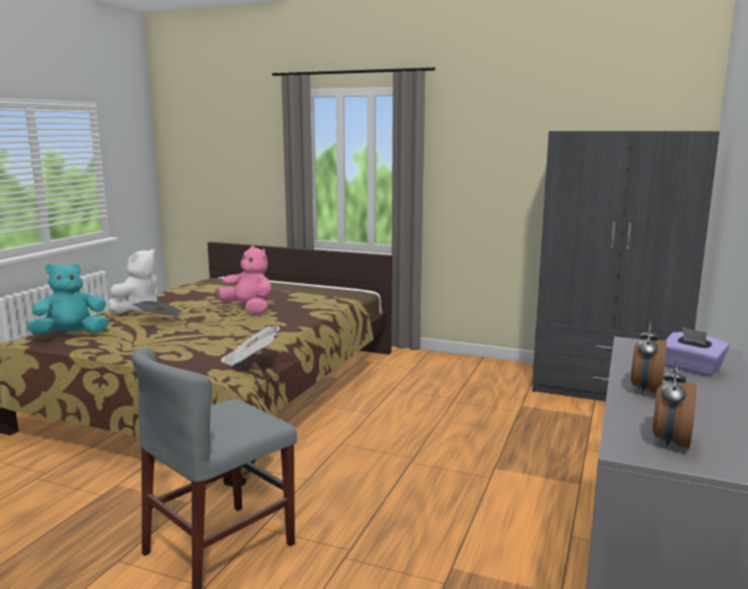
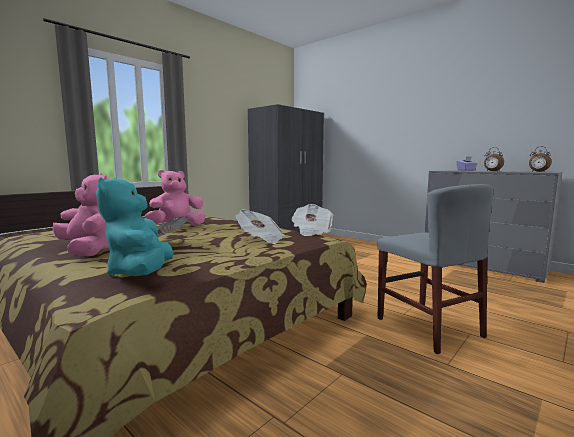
camera: 70 degrees left, 5 degrees down
(138, 310) = (88, 251): white plush toy -> pink plush toy
(193, 346) = (260, 239): none -> newspaper

